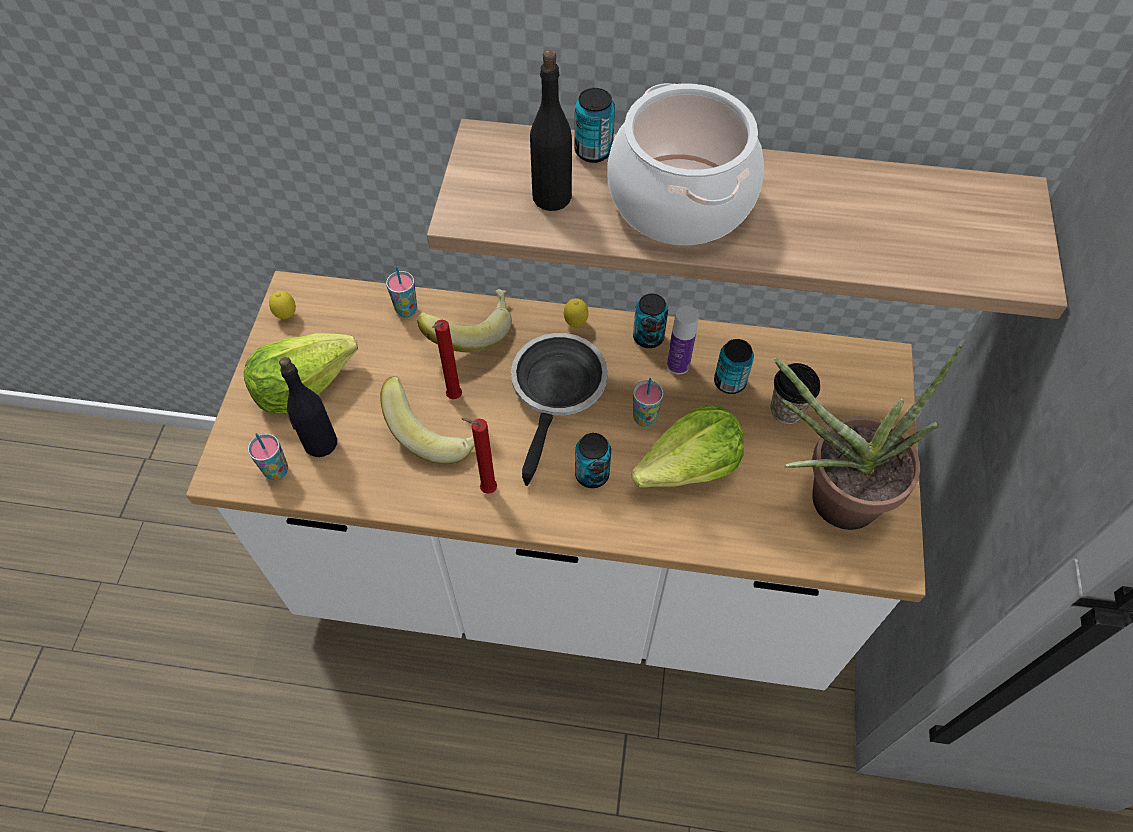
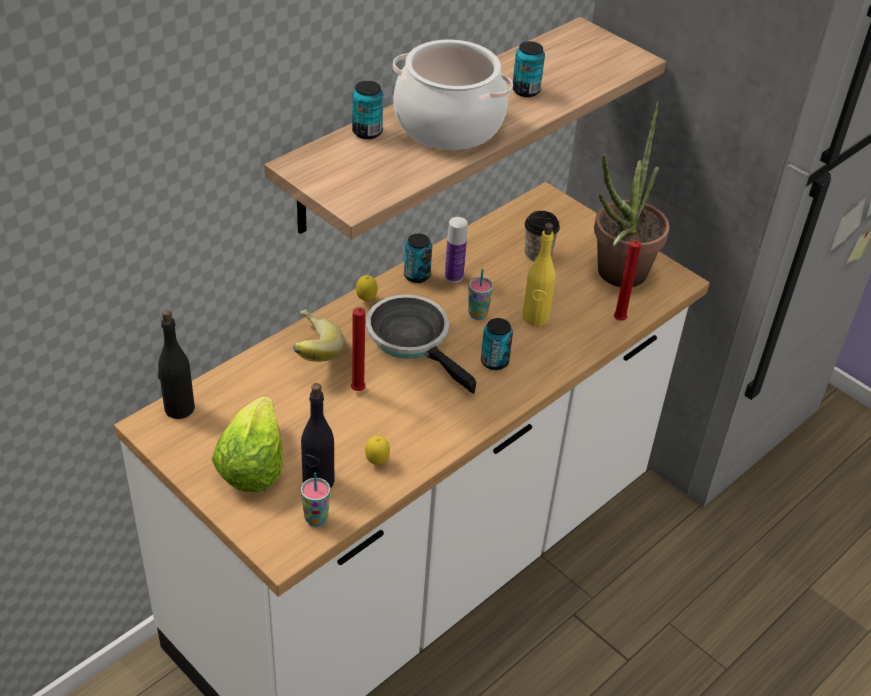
camera: 55 degrees left, 15 degrees down
(287, 316) = (172, 440): lemon -> lemon (377, 462)
(406, 310) = (250, 373): cup -> none
(438, 432) = (379, 414): banana -> none
(486, 489) = (452, 417): red candle -> red candle (618, 321)
(551, 196) = (384, 165): black bottle -> black bottle (179, 408)
(689, 468) = (535, 318): lettuce -> yellow bottle
(729, 382) = (491, 264): can -> can (526, 90)

